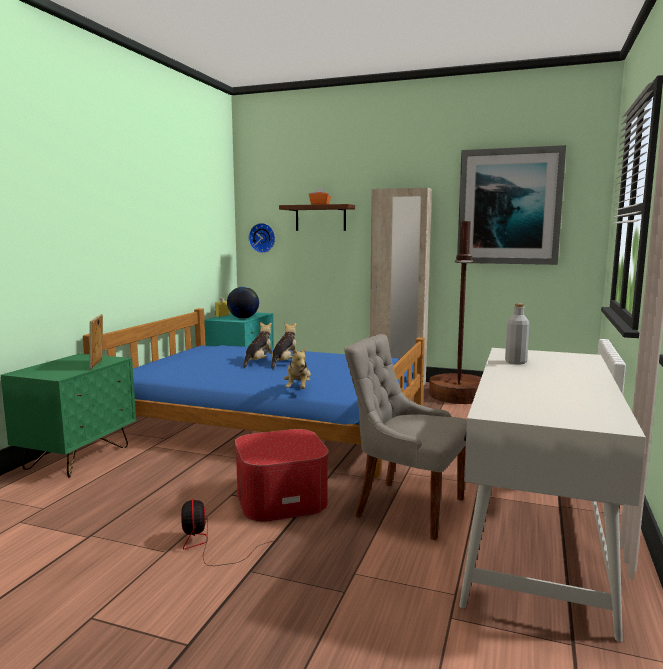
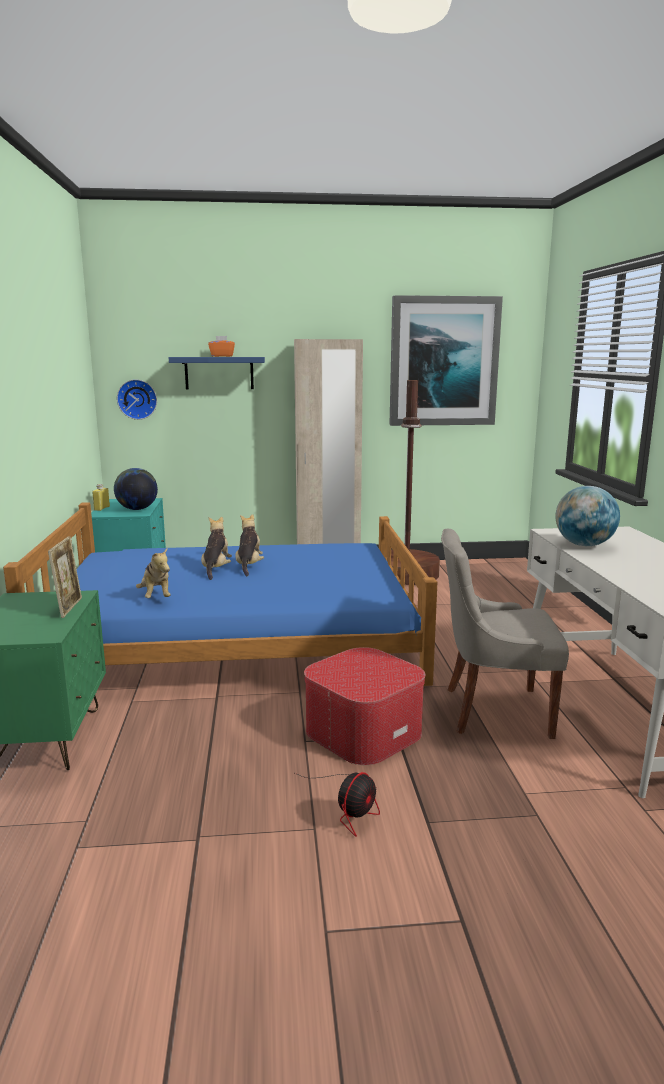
camera: 25 degrees left, 5 degrees up
(97, 364) = (69, 607): picture frame -> picture frame turned 150 degrees counterclockwise
(208, 545) = (351, 807): fan -> fan turned 105 degrees counterclockwise
(298, 389) = (317, 599): plush toy -> plush toy (156, 597)
(320, 218) = (219, 373): brown shelf -> blue shelf
(515, 362) = (584, 545): grey bottle -> globe

